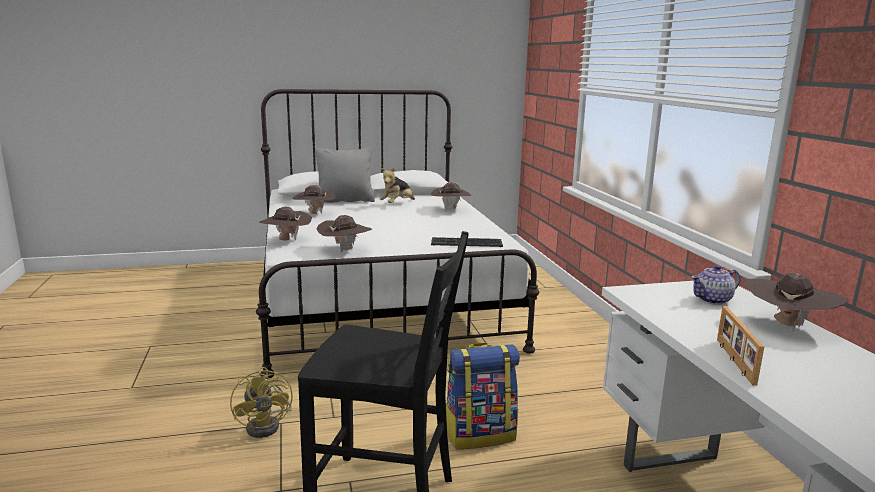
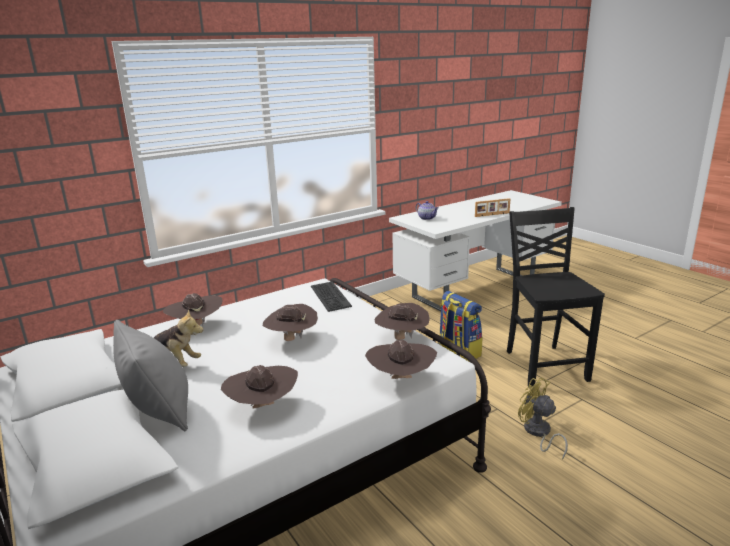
camera: 110 degrees left, 5 degrees up
(268, 425) = (538, 433): yellow fan -> yellow fan turned 90 degrees counterclockwise
(787, 325) = (443, 210): brown hat -> brown hat (291, 339)

